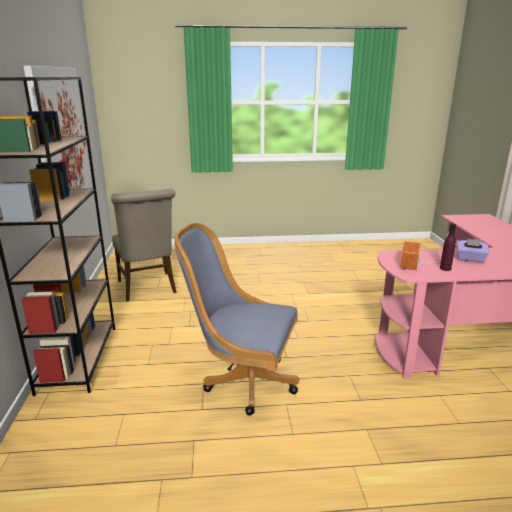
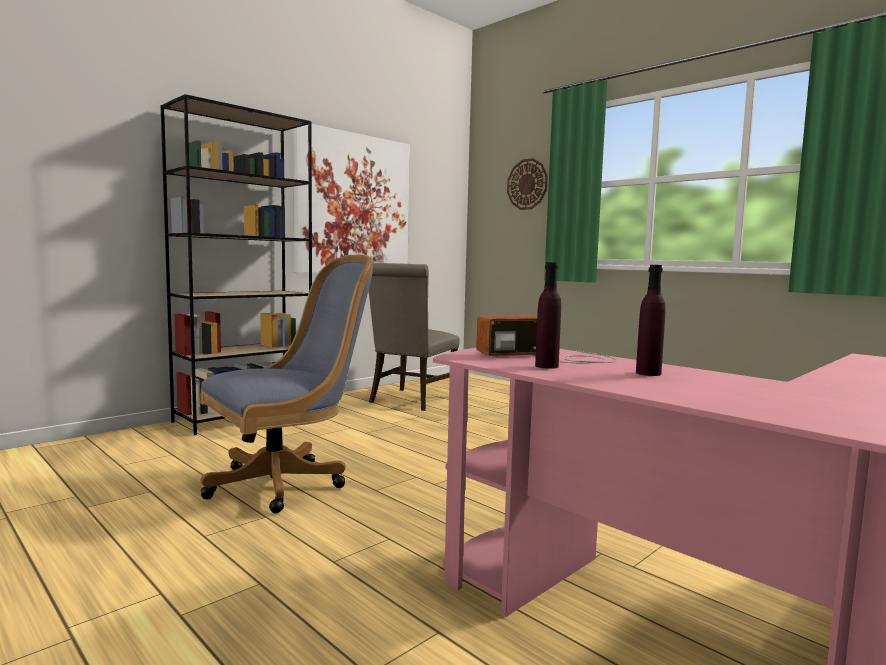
camera: 50 degrees right, 15 degrees down
(160, 98) = (527, 184): none -> wall clock
(242, 381) = (287, 482): blue office chair -> blue office chair turned 75 degrees clockwise
(470, 259) = (648, 373): purple tissue box -> purple bottle

